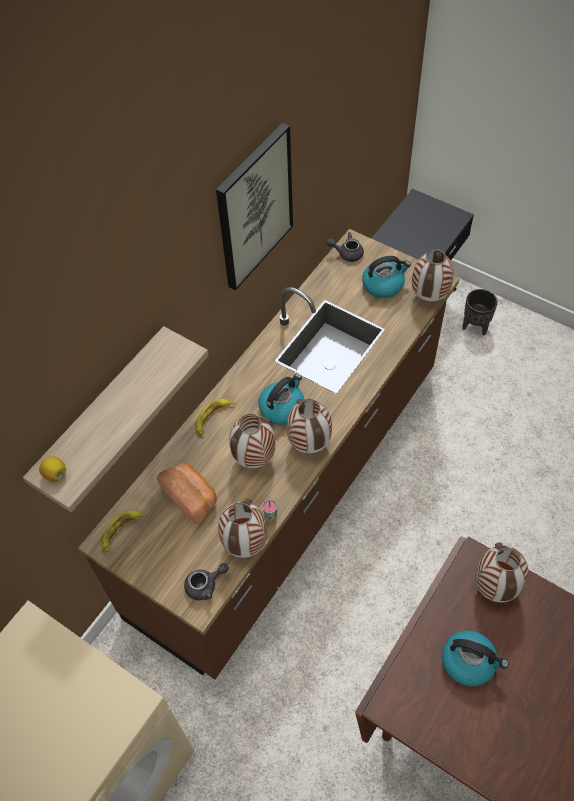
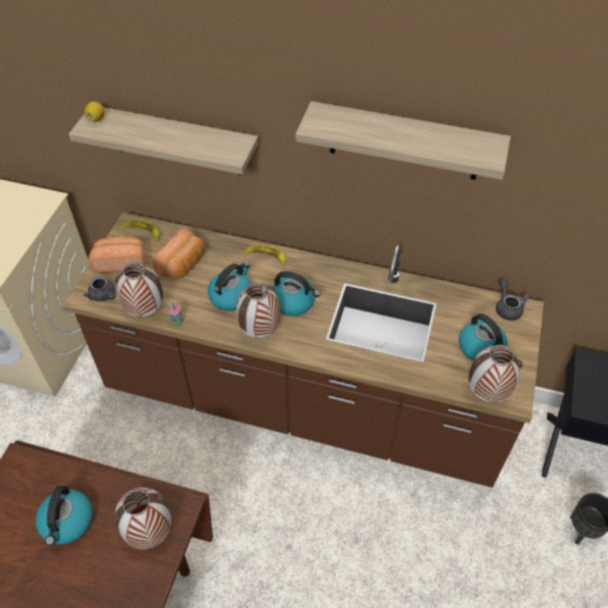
camera: 70 degrees right, 5 degrees down
(161, 560) = (121, 262): none -> bread
(254, 207) = (404, 142): picture -> shelf
(254, 460) = (231, 296): vase -> kettle

